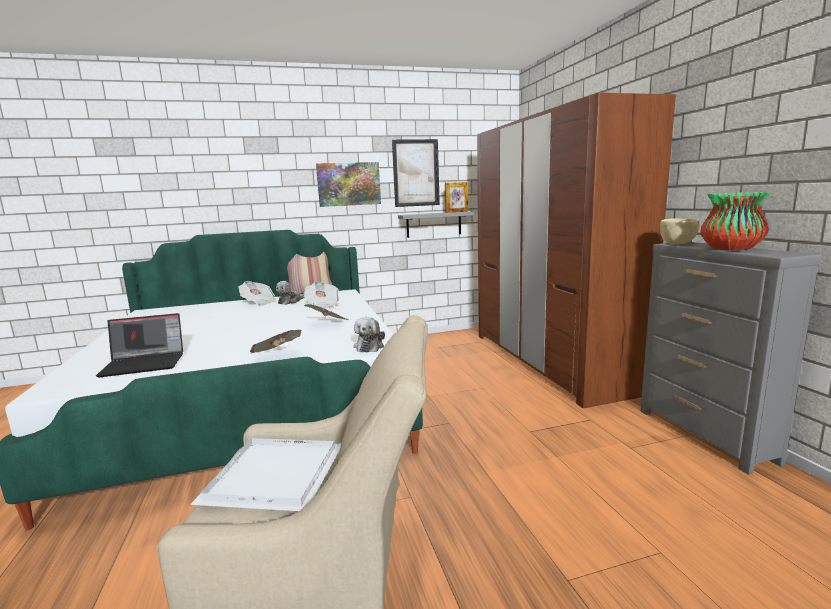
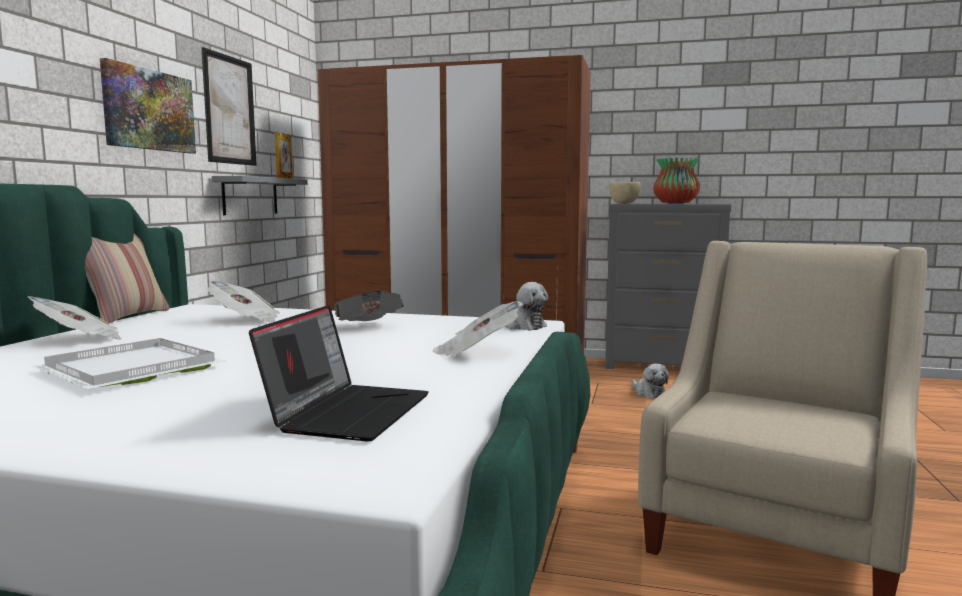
camera: 60 degrees left, 5 degrees down
(273, 474) = (769, 418): white tray -> white tray (127, 369)
(290, 301) = (153, 328): plush toy -> plush toy (648, 393)

